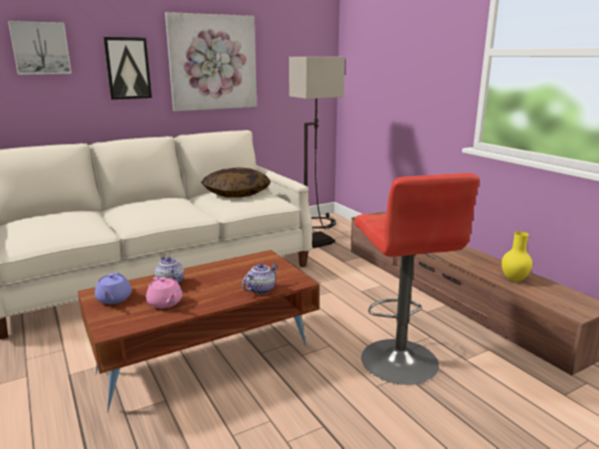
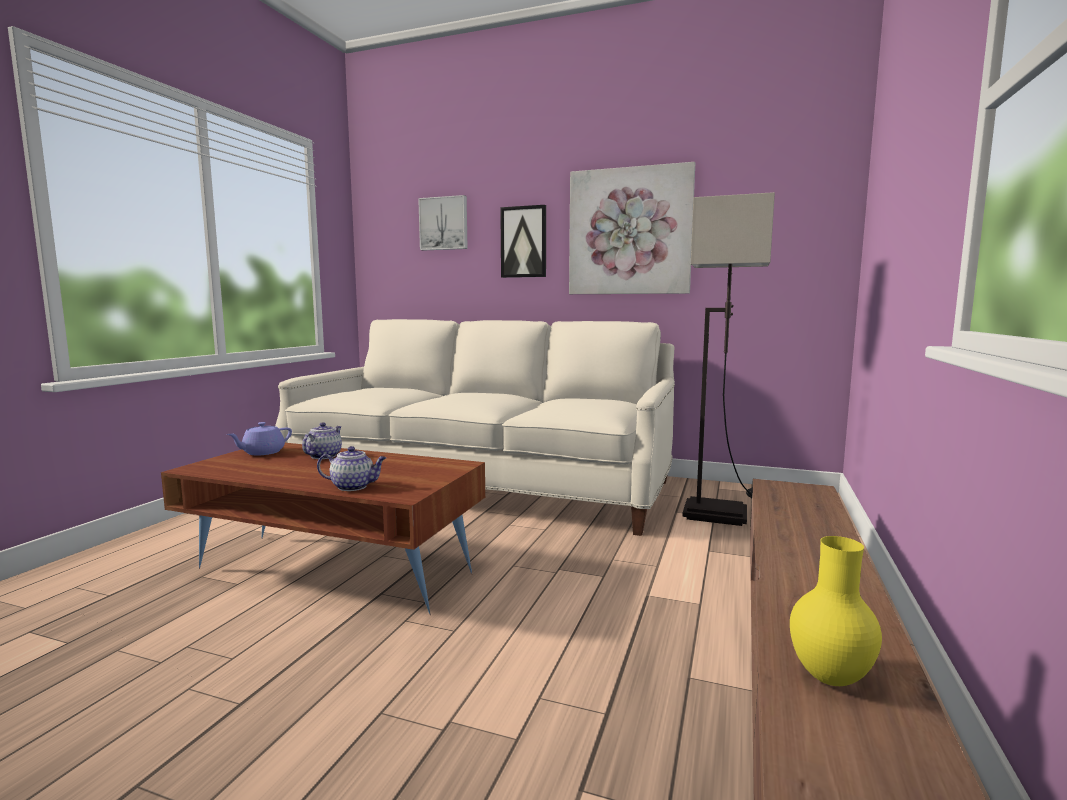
camera: 50 degrees right, 10 degrees down
(165, 303) = (271, 467): pink teapot -> none
(236, 193) = (582, 401): pillow -> none
(399, 361) = (478, 708): red stool -> none

